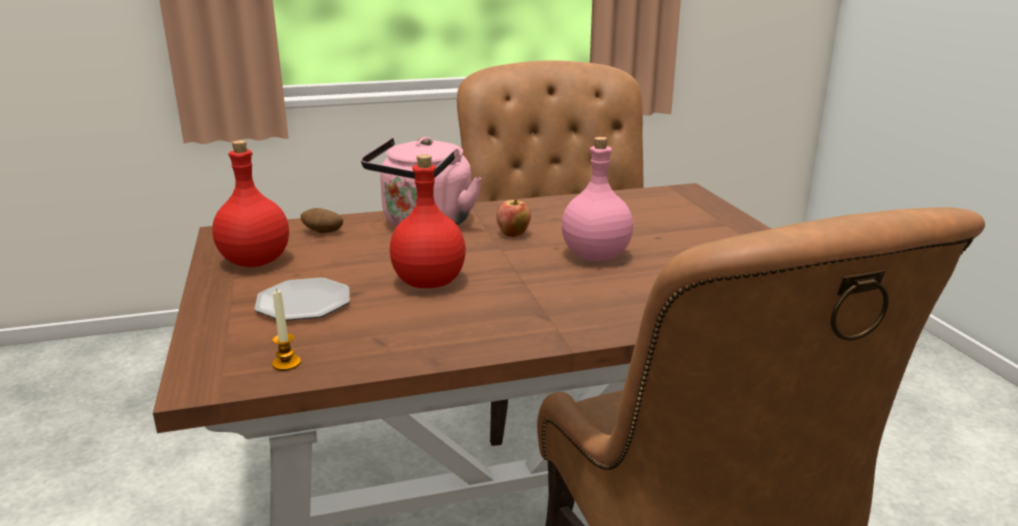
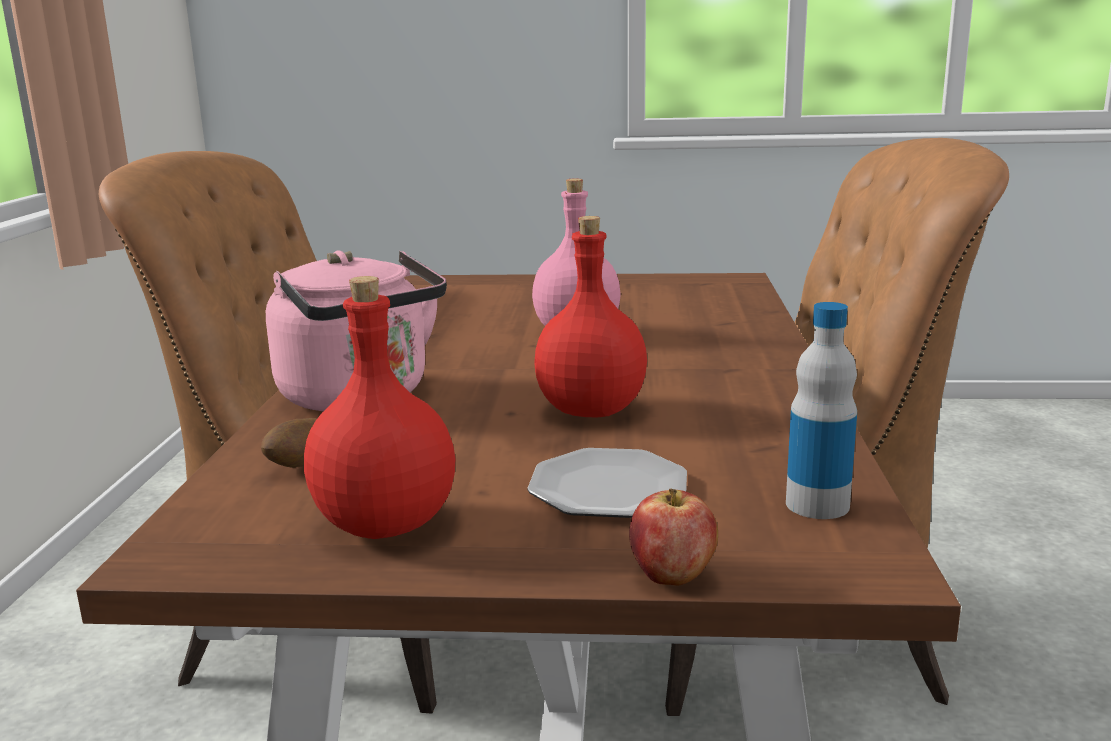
camera: 70 degrees left, 5 degrees down
(286, 363) = (817, 505): candle -> bottle
(513, 234) = (464, 358): apple -> apple (671, 577)

